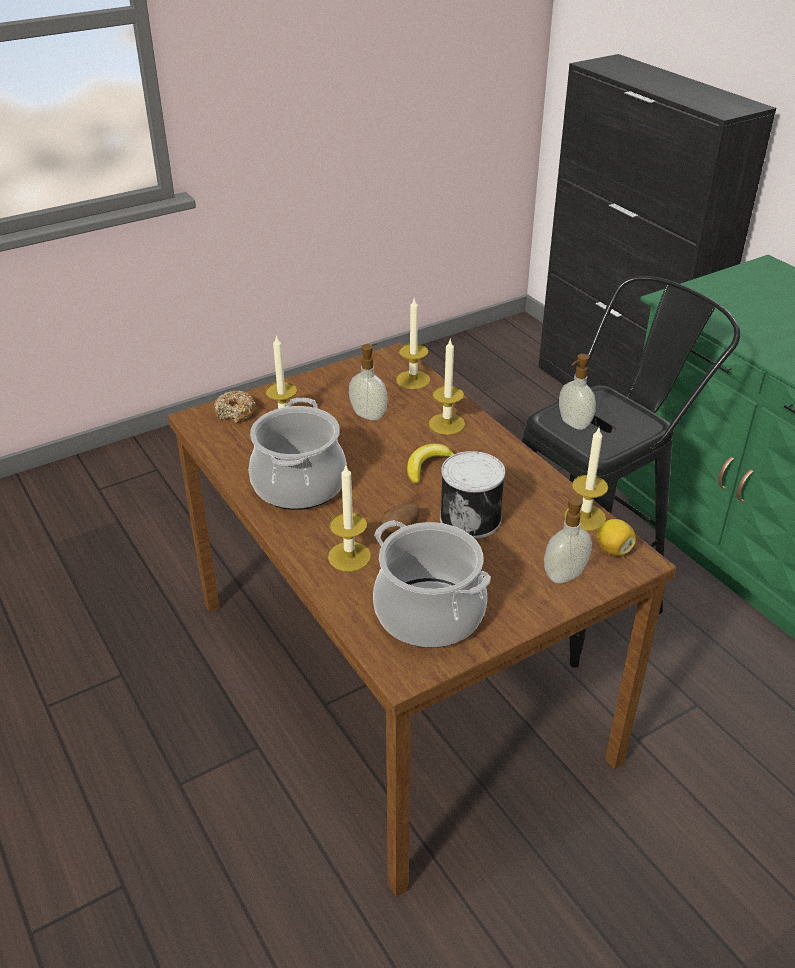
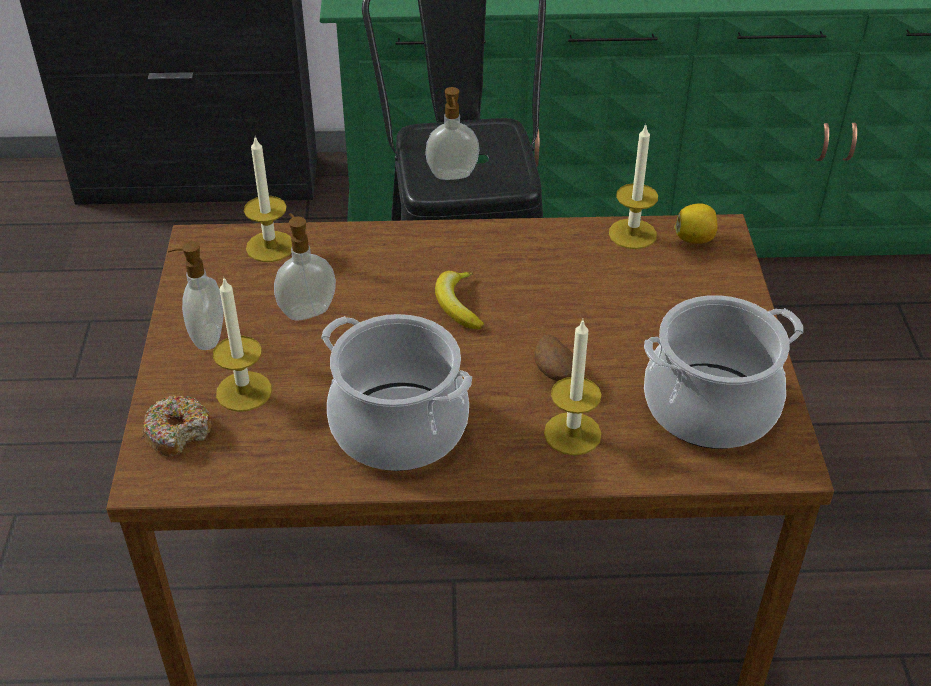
camera: 60 degrees left, 5 degrees up
(447, 424) = (387, 257): candle -> none
(471, 518) = (574, 311): can -> none
(563, 574) = (709, 287): soap dispenser -> soap dispenser (206, 337)

